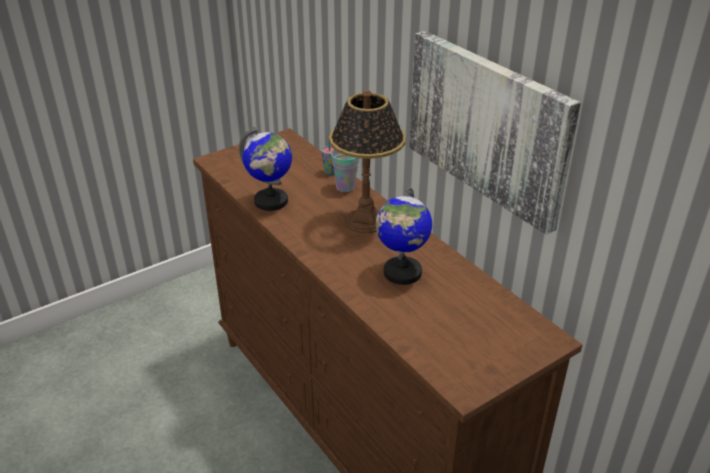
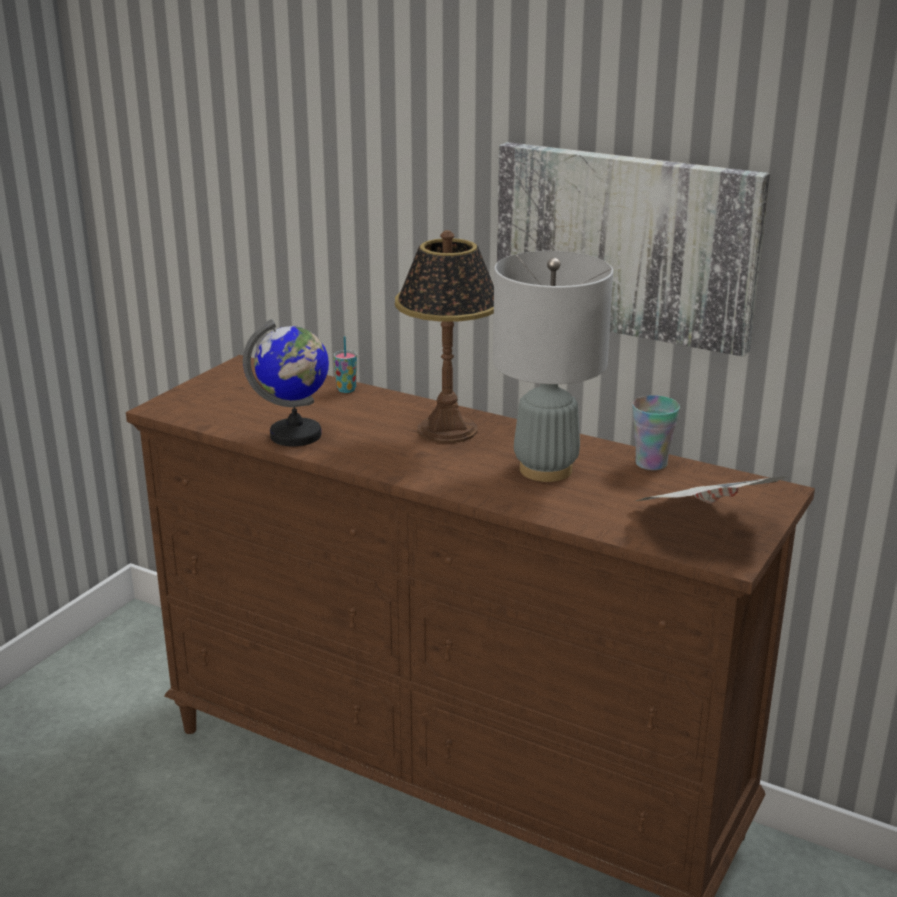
camera: 25 degrees left, 10 degrees down
(345, 187) = (384, 401): cup -> cup (651, 463)
(402, 272) = (546, 470): globe -> grey table lamp
(470, 353) = (704, 525): none -> newspaper

